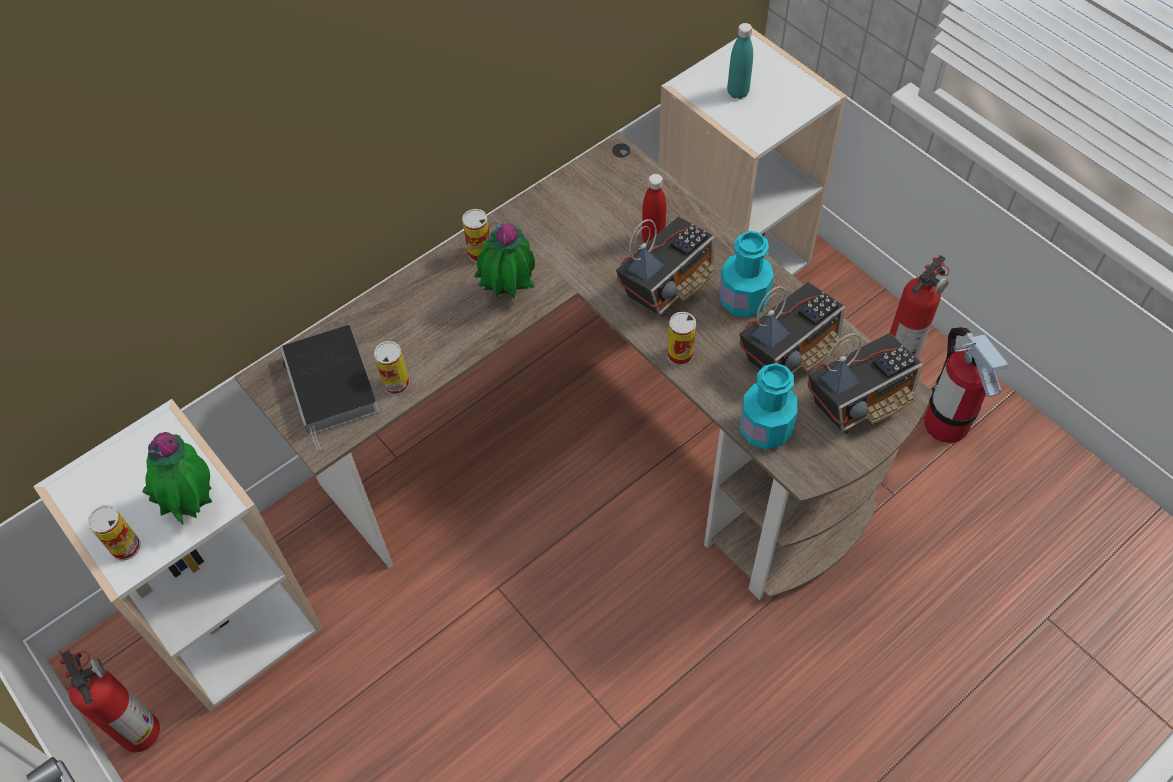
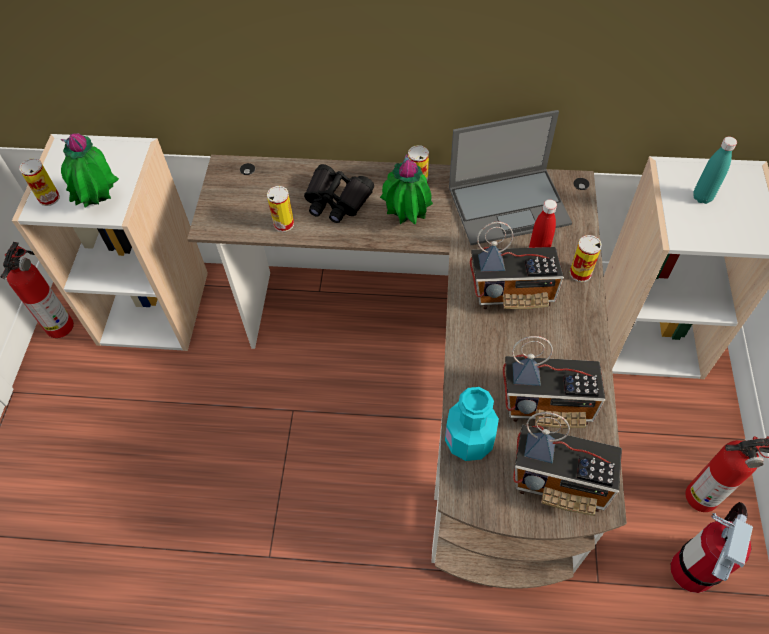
camera: 45 degrees right, 0 degrees up
(332, 386) = (250, 198): book -> none
(421, 324) = (336, 200): none -> black binoculars
(583, 212) = (510, 205): none -> laptop
(680, 355) = (468, 343): can -> can (580, 273)
(743, 300) = (554, 342): turquoise bottle -> none

